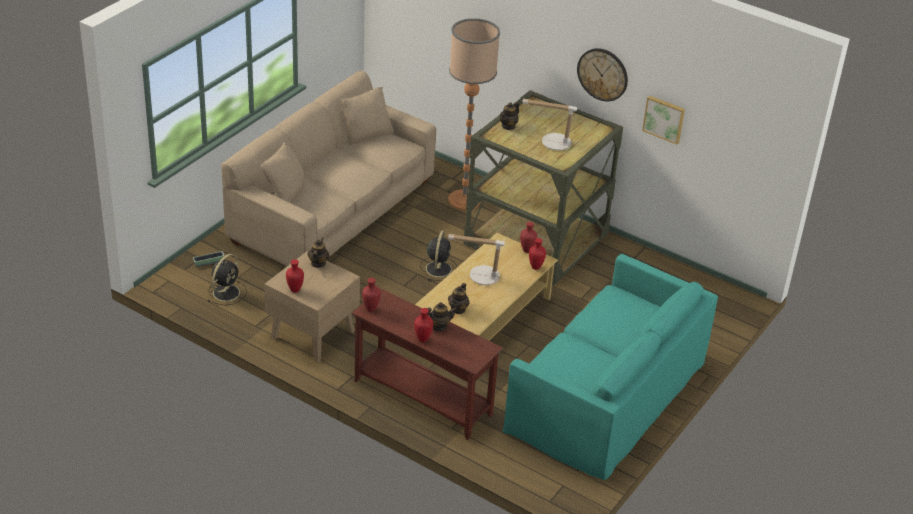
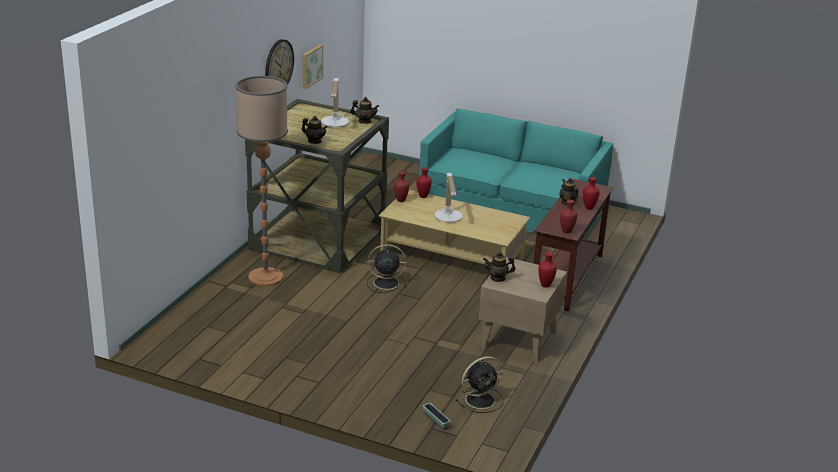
camera: 100 degrees left, 10 degrees down
(227, 292) = (481, 399): black fan -> black fan turned 135 degrees clockwise
(333, 211) = (309, 350): beige sofa -> none
(458, 309) = (500, 225): teapot -> teapot (364, 121)

